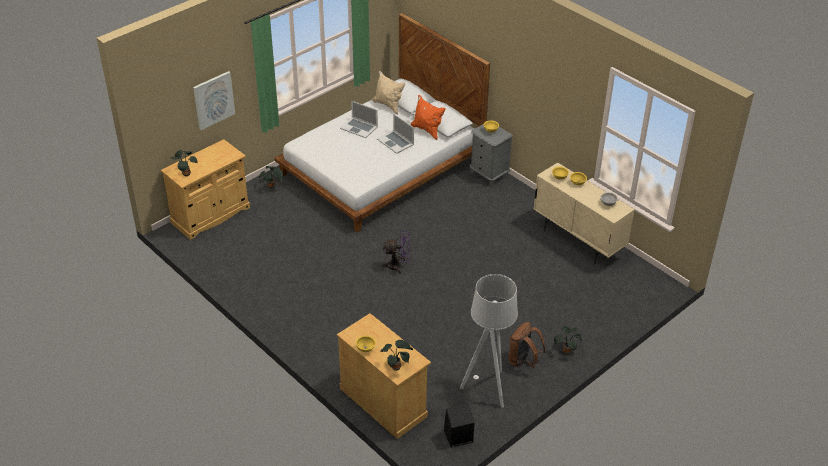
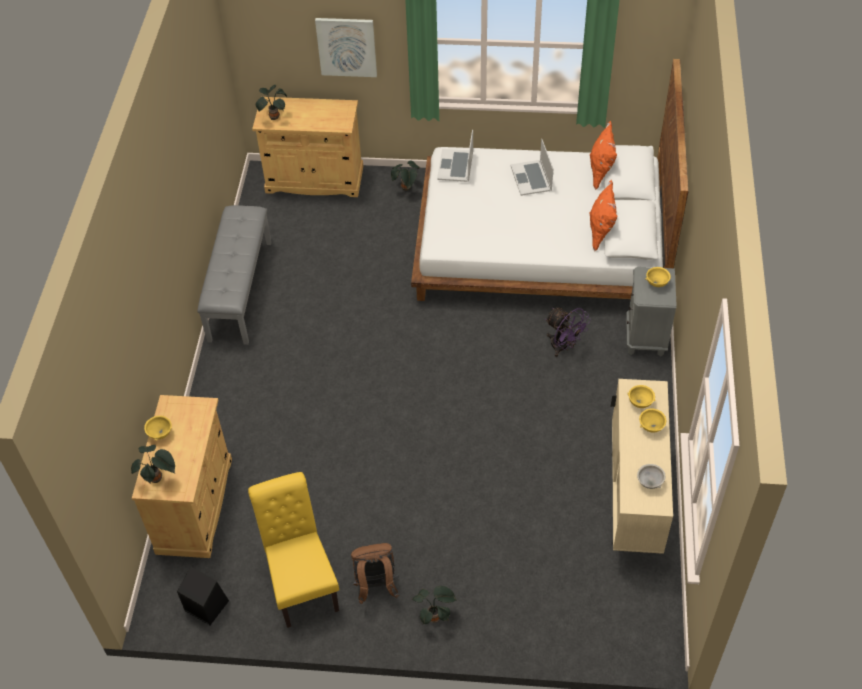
camera: 50 degrees right, 10 degrees up
(250, 293) = (239, 290): none -> grey bench
(388, 105) = (601, 172): beige pillow -> orange pillow
(395, 142) = (546, 222): laptop -> laptop (455, 165)
(398, 266) = (404, 370): purple fan -> purple fan (563, 347)
(488, 388) = (302, 583): grey floor lamp -> yellow chair

